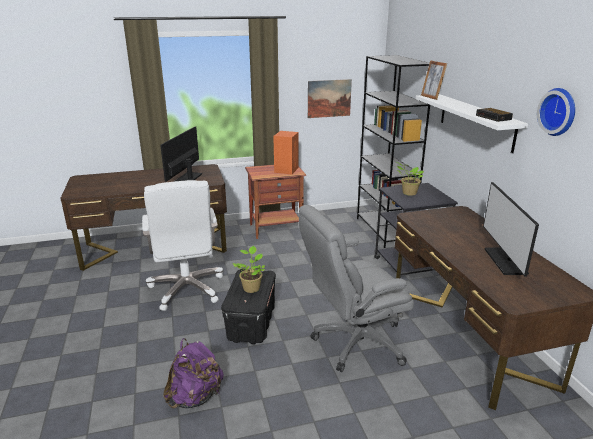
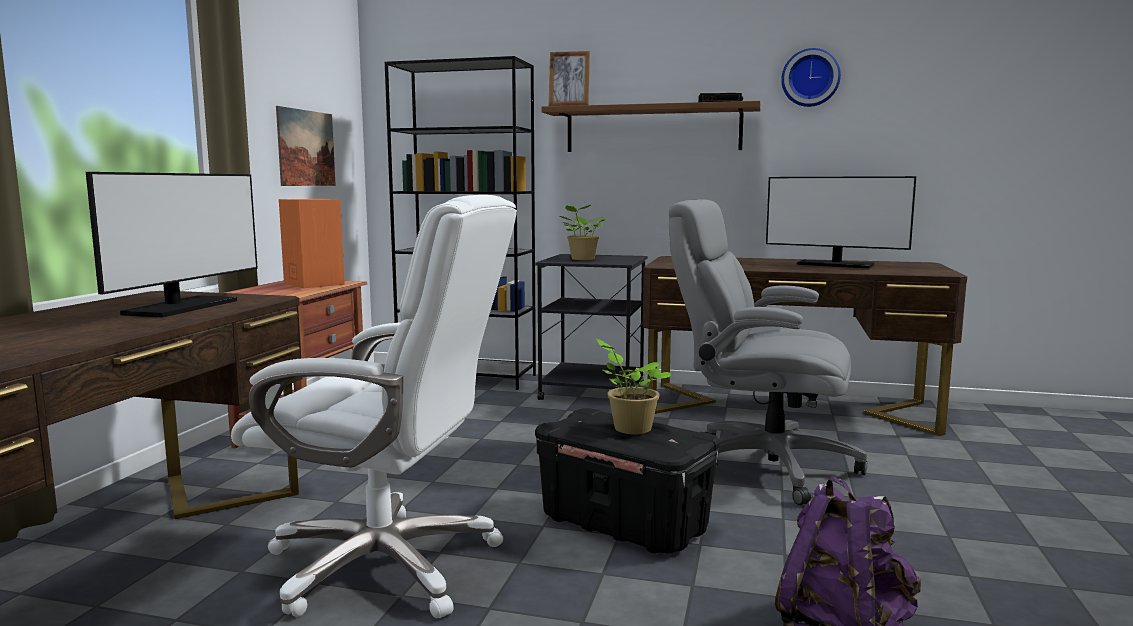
camera: 60 degrees left, 15 degrees down
(187, 179) = (182, 307): monitor -> monitor turned 120 degrees counterclockwise
(353, 343) = (757, 465): grey office chair -> grey office chair turned 105 degrees clockwise
(475, 121) = (653, 129): white shelf -> brown shelf

